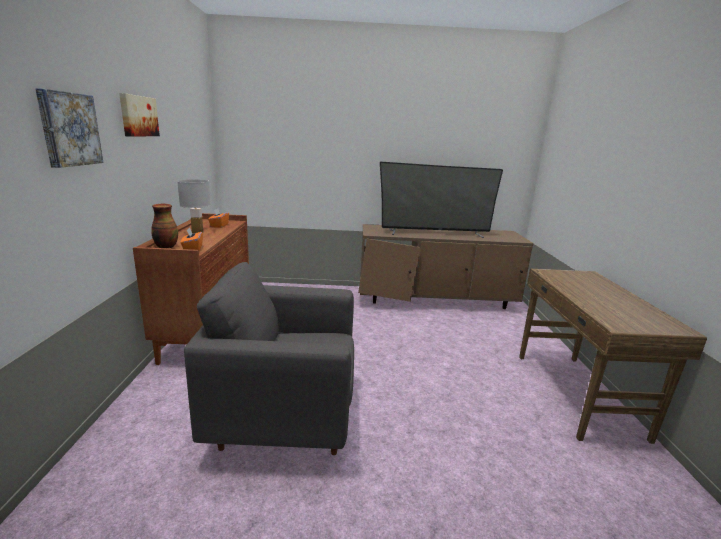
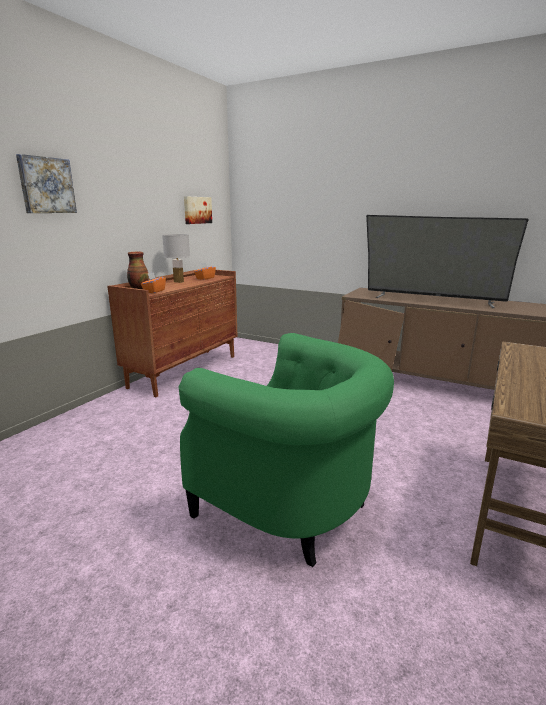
camera: 30 degrees right, 0 degrees up
(138, 116) = (125, 177): picture -> picture (197, 210)
(284, 418) = (176, 448): grey armchair -> none
(436, 442) = (289, 508): none -> green armchair

